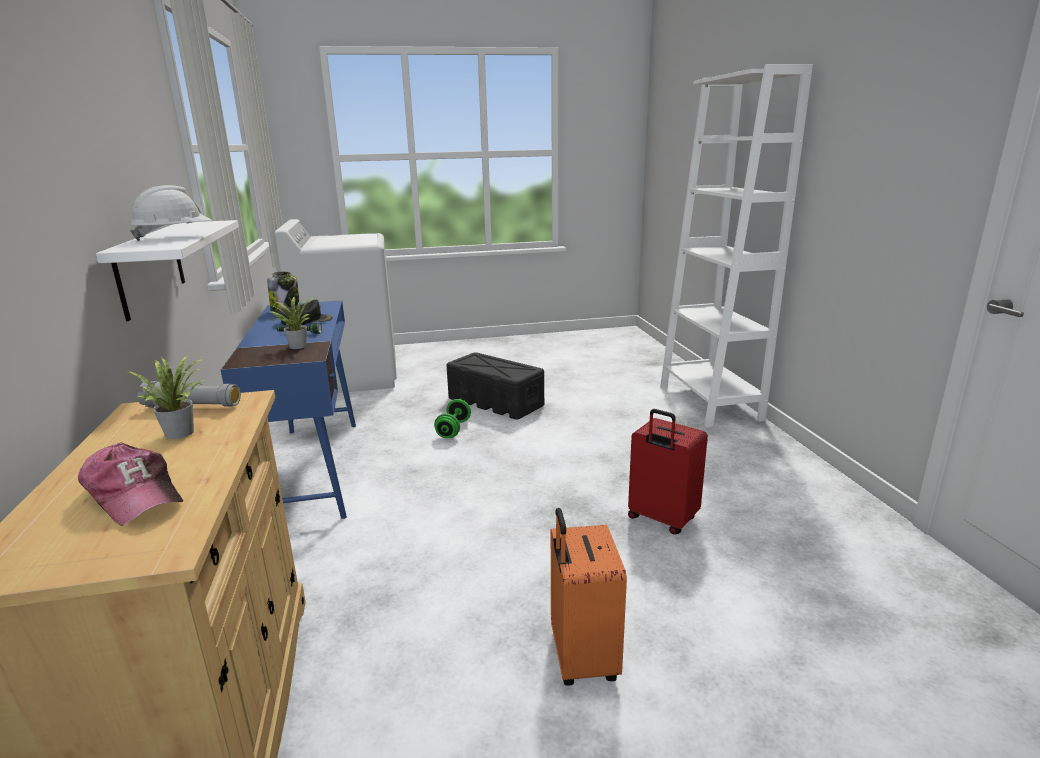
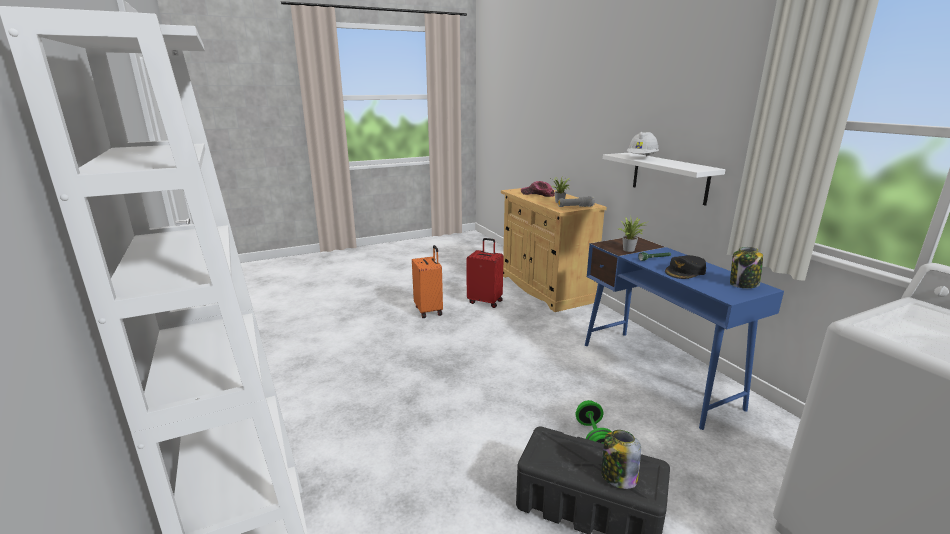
camera: 165 degrees right, 0 degrees up
(486, 360) = (618, 476): none -> jar
(661, 519) = (385, 368): red suitcase -> red suitcase (485, 301)

